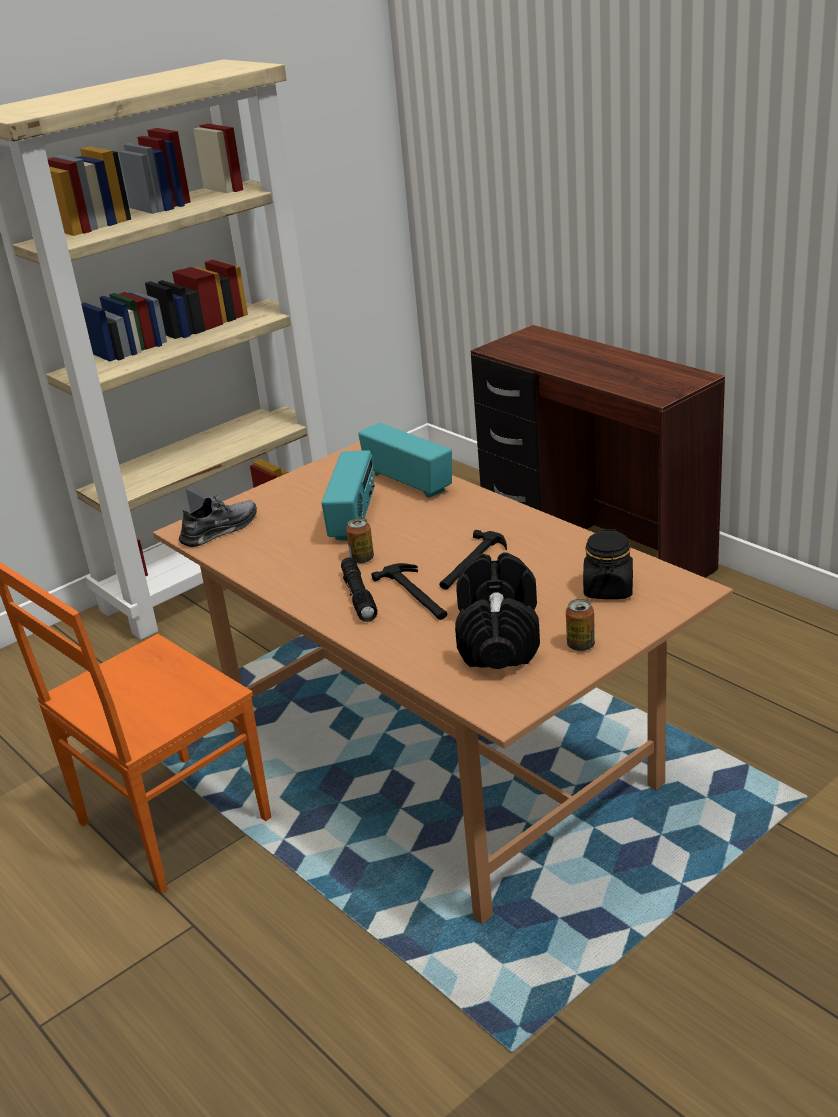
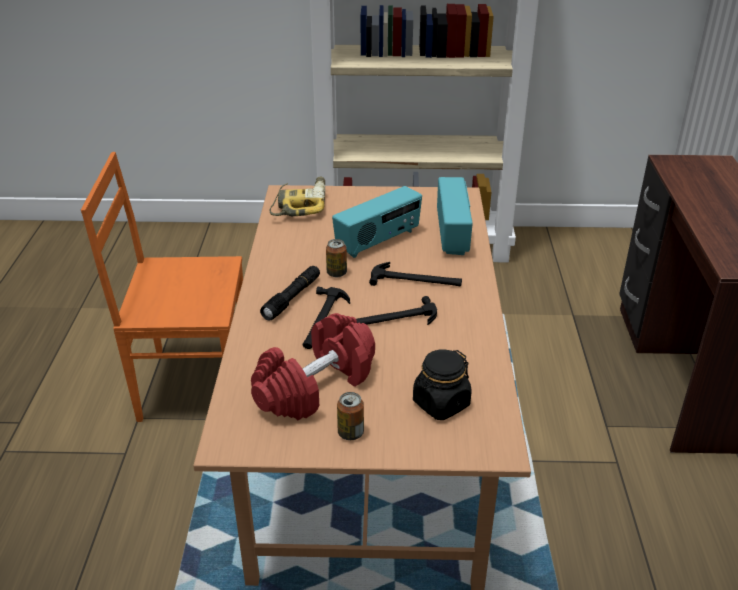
camera: 40 degrees right, 5 degrees up
(220, 530) = (300, 204): grey shoe -> power drill
(439, 527) = (416, 280): none -> hammer
(499, 637) = (316, 387): black dumbbell -> red dumbbell

